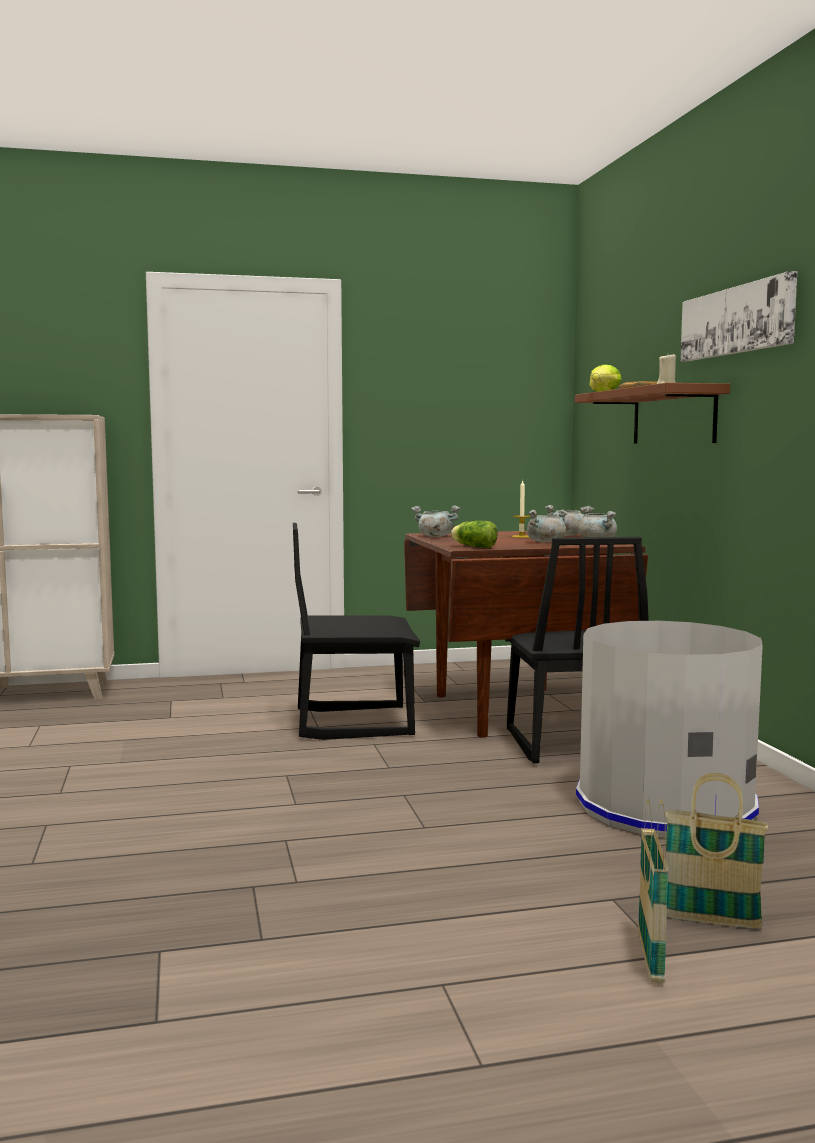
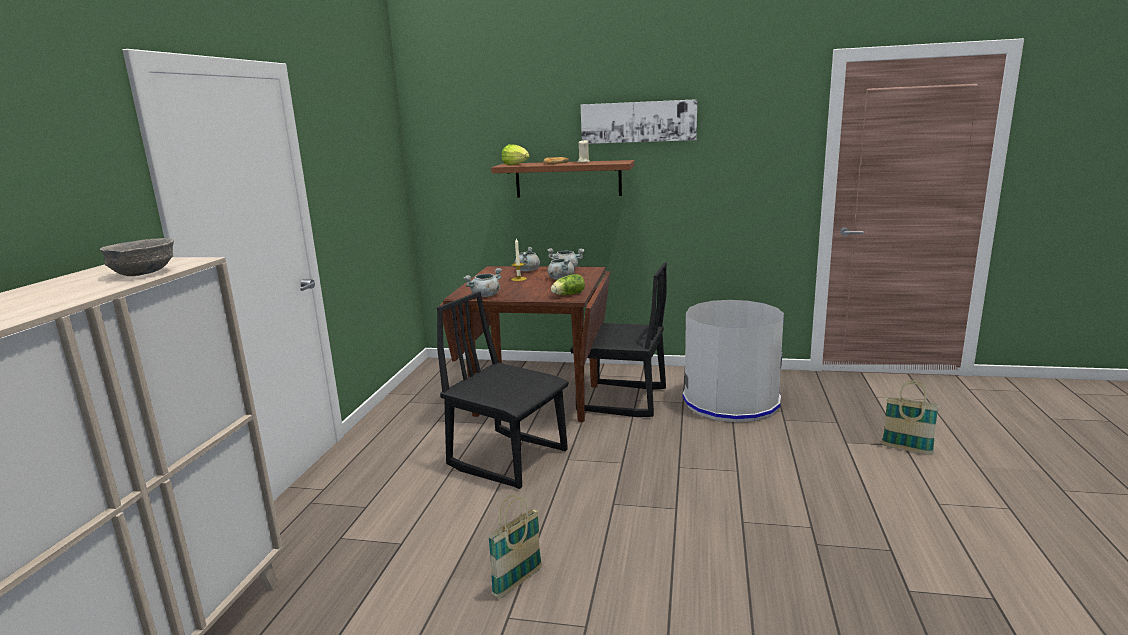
camera: 65 degrees left, 10 degrees up
(42, 414) = (143, 274): none -> grey bowl
(353, 722) = (508, 458): black chair -> black chair turned 105 degrees clockwise
(710, 921) = (870, 428): basket -> basket (518, 582)

